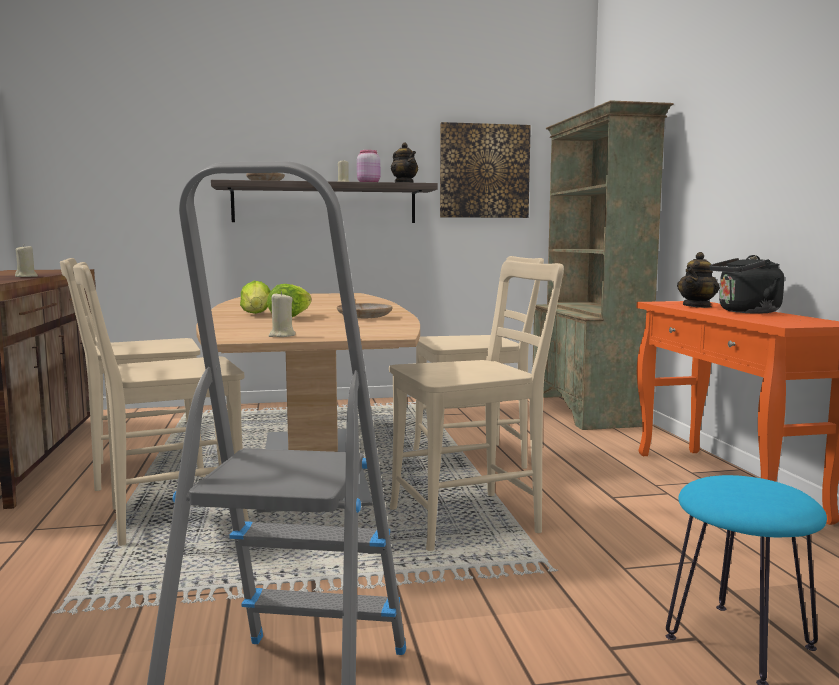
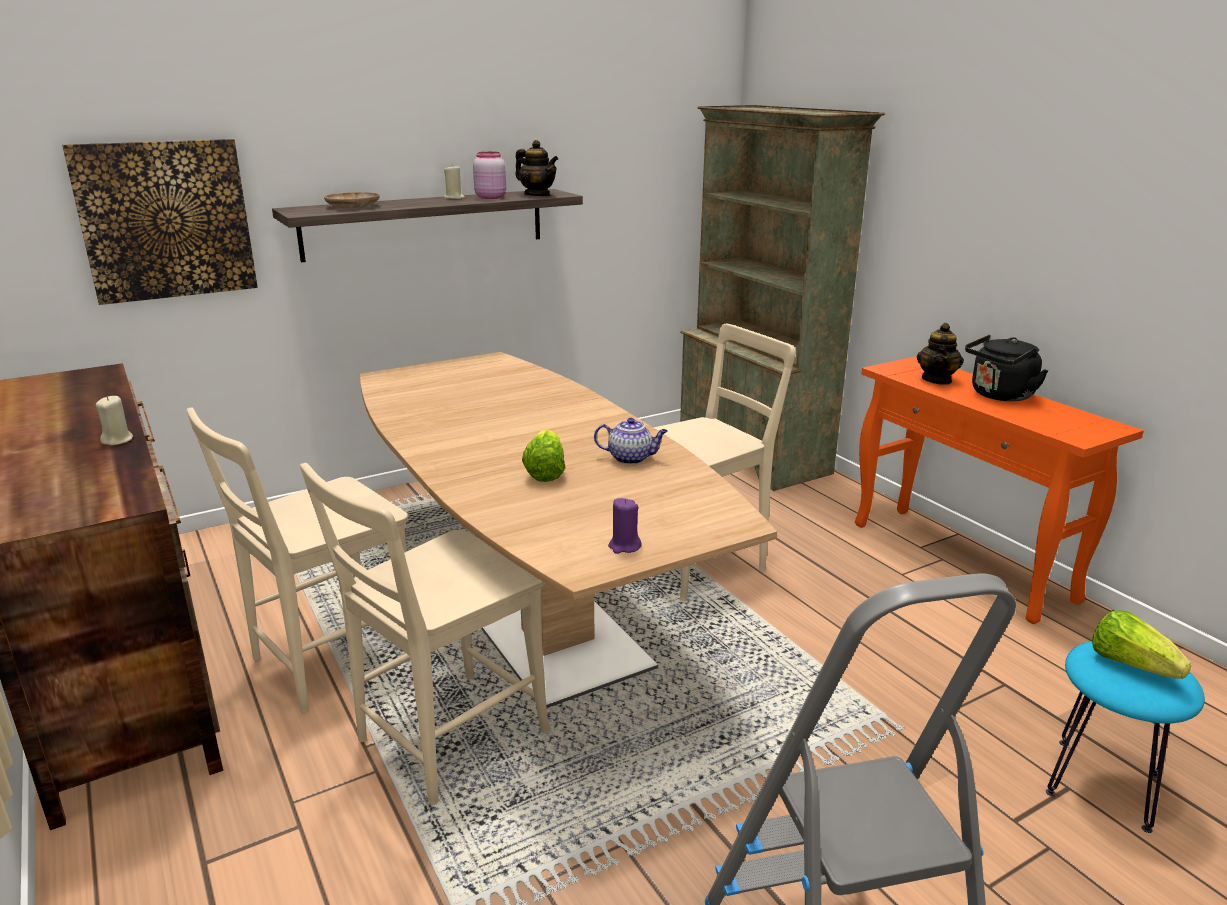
camera: 20 degrees left, 15 degrees up
(256, 314) = (488, 466): lettuce -> lettuce (1131, 664)
(282, 335) = (624, 546): beige candle -> purple candle
(365, 317) = (631, 458): beige plate -> teapot
(472, 519) = (773, 668): beige chair -> none
(484, 171) = (620, 163): picture -> picture (166, 220)

